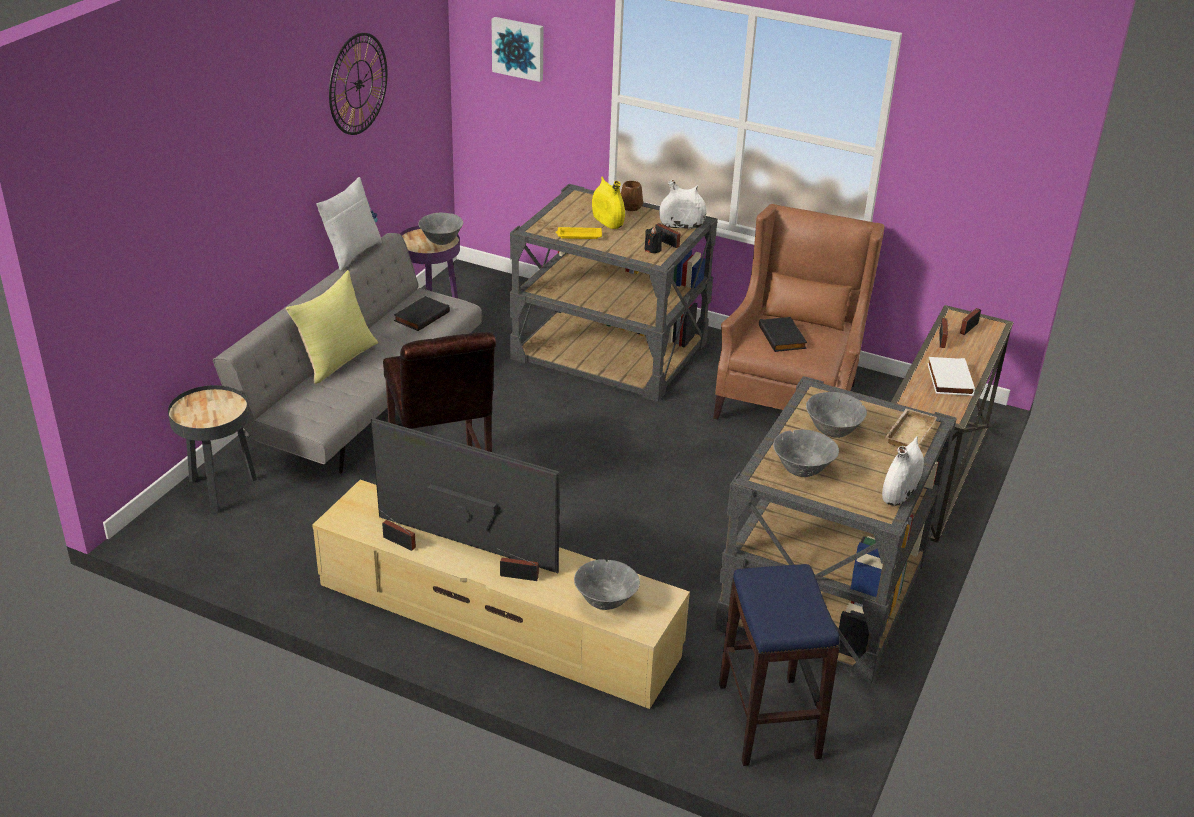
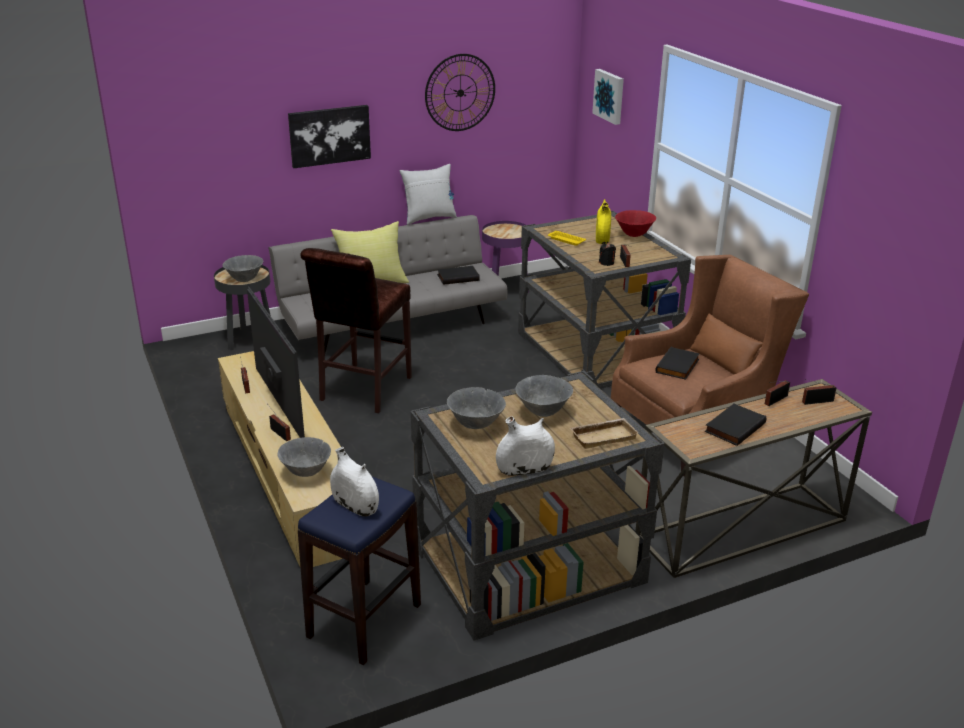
camera: 40 degrees right, 5 degrees down
(248, 185) = (329, 135): none -> picture
(441, 242) = (514, 234): grey bowl -> grey bowl (244, 280)
(630, 207) = (634, 235): brown vase -> red bowl
(681, 225) = (654, 255): white vase -> white vase (355, 505)
(948, 379) = (734, 427): white book -> black book

